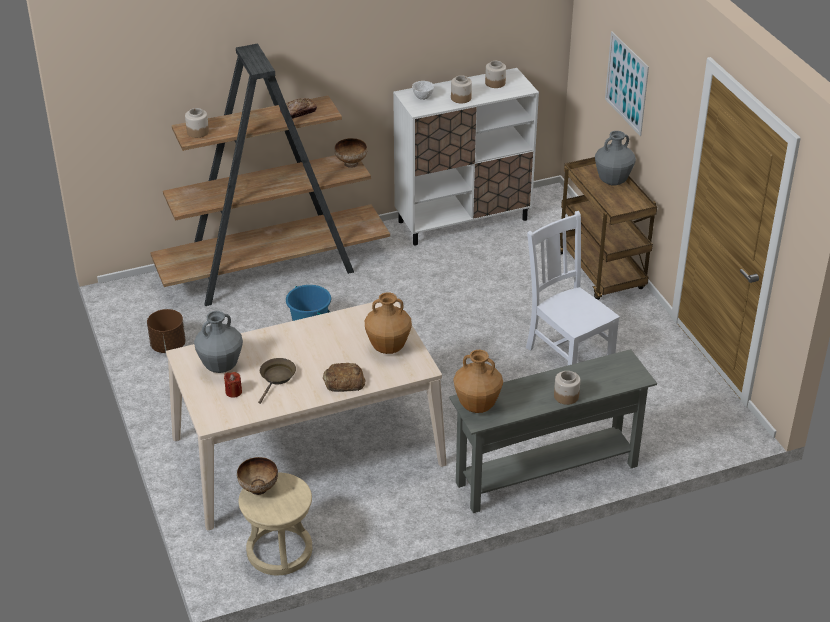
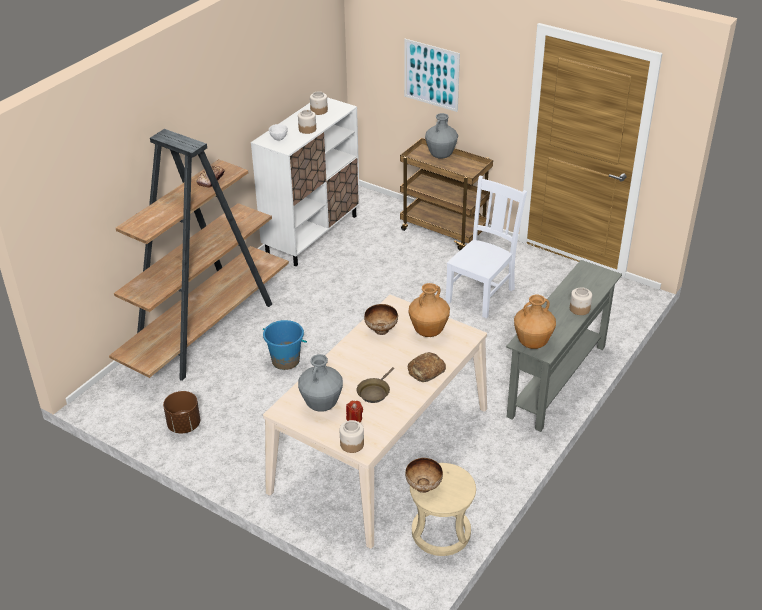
camera: 35 degrees left, 0 degrees up
(197, 132) = (145, 224): jar -> jar (351, 444)
(277, 378) = (374, 392): brown frying pan -> brown frying pan turned 135 degrees counterclockwise
(351, 163) = (246, 212): bowl -> bowl (381, 330)
(567, 353) = (481, 294): white chair -> white chair turned 105 degrees clockwise

